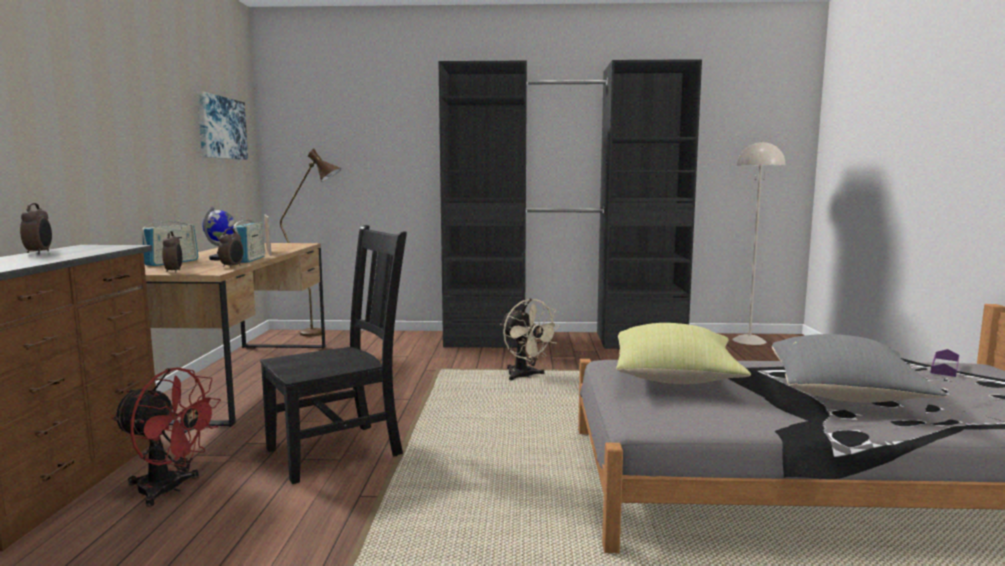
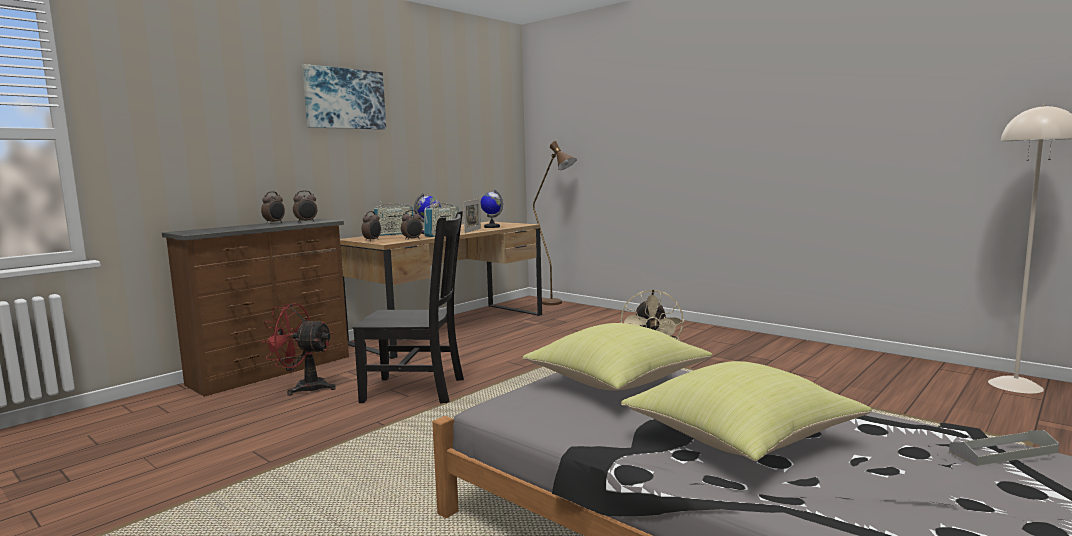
camera: 40 degrees right, 0 degrees up
(96, 249) = (306, 222): none -> alarm clock
(169, 490) = (304, 387): red fan -> red fan turned 135 degrees clockwise
(221, 128) = (476, 129): picture -> picture (344, 99)
(275, 248) = (492, 227): none -> globe
(563, 340) = (759, 343): black wardrobe -> none
(845, 396) = (742, 442): grey pillow -> yellow pillow
(944, 367) = (1003, 452): purple tray -> grey tray

